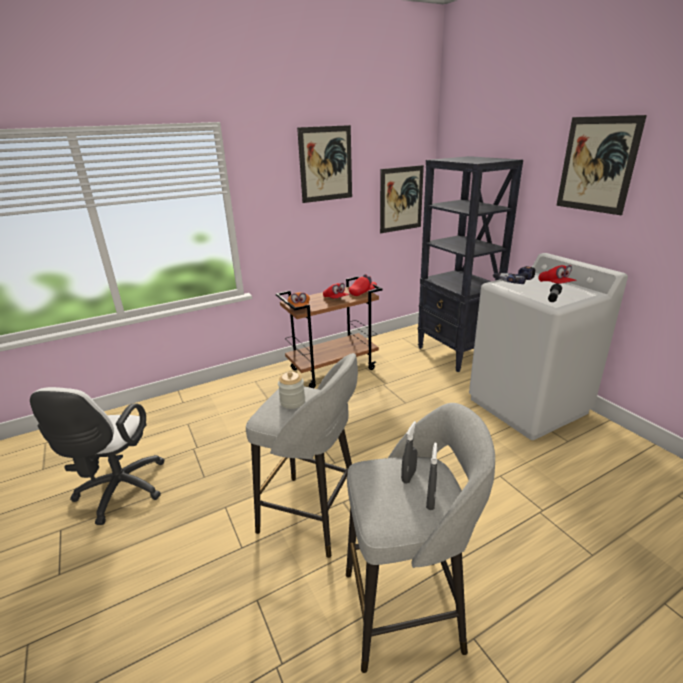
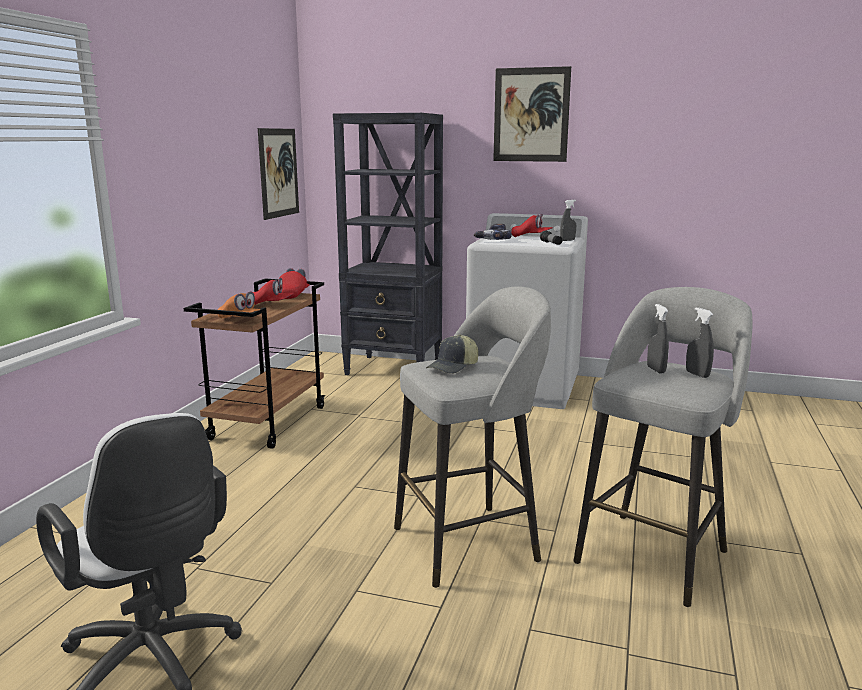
camera: 45 degrees left, 10 degrees down
(292, 402) = (453, 367): jar -> cap
(326, 164) = (205, 112): picture -> none
(581, 296) = (567, 240): none -> grey spray bottle

